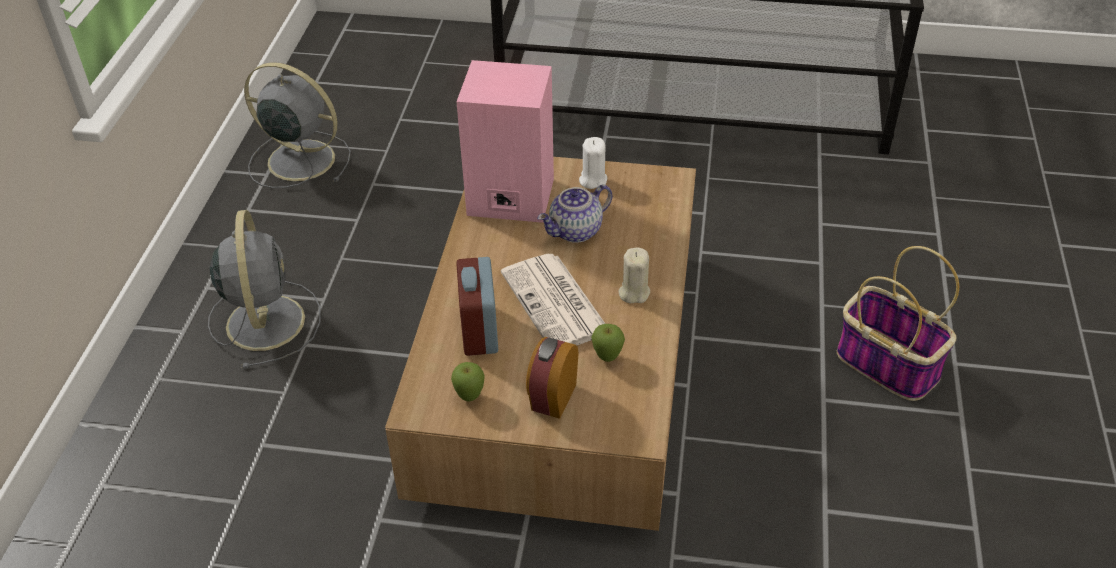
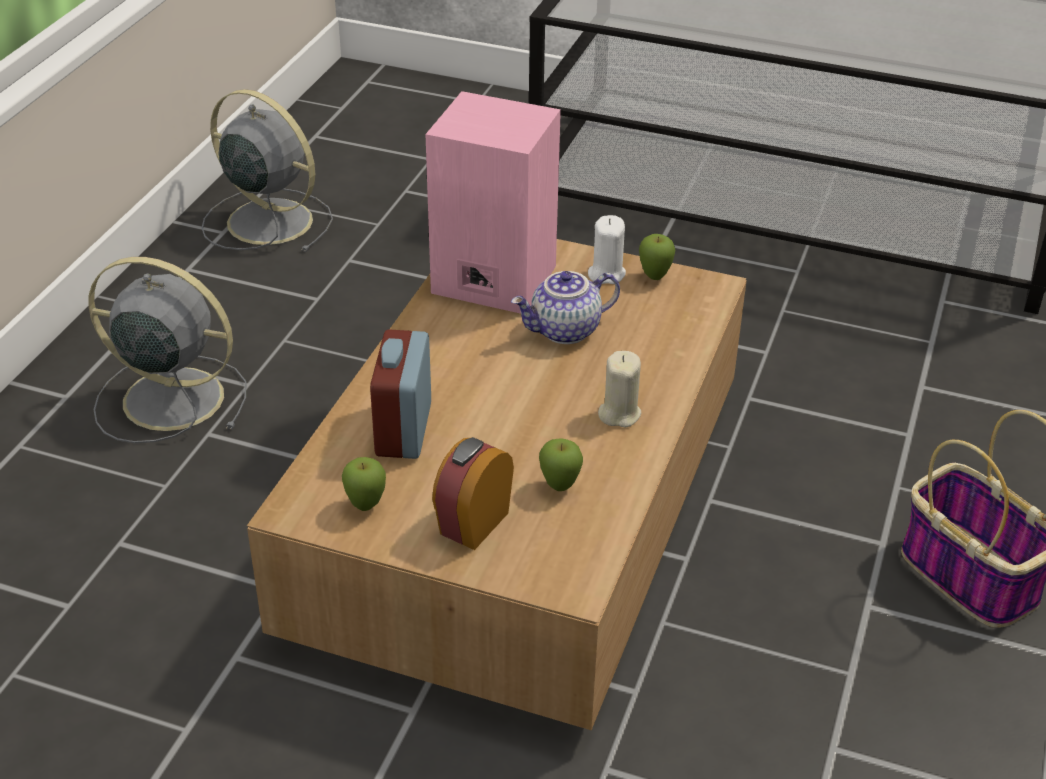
camera: 10 degrees right, 5 degrees down
(265, 320) = (169, 398): grey fan -> grey fan turned 75 degrees counterclockwise
(556, 304) = (513, 412): newspaper -> none
(629, 177) = (654, 277): none -> apple

